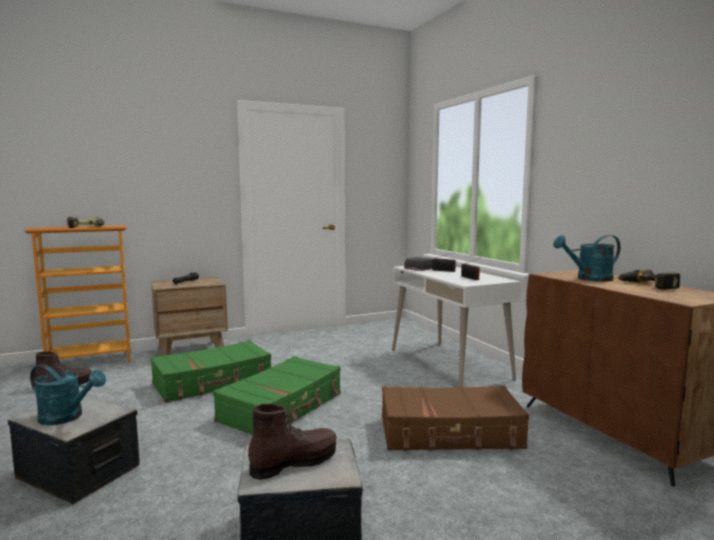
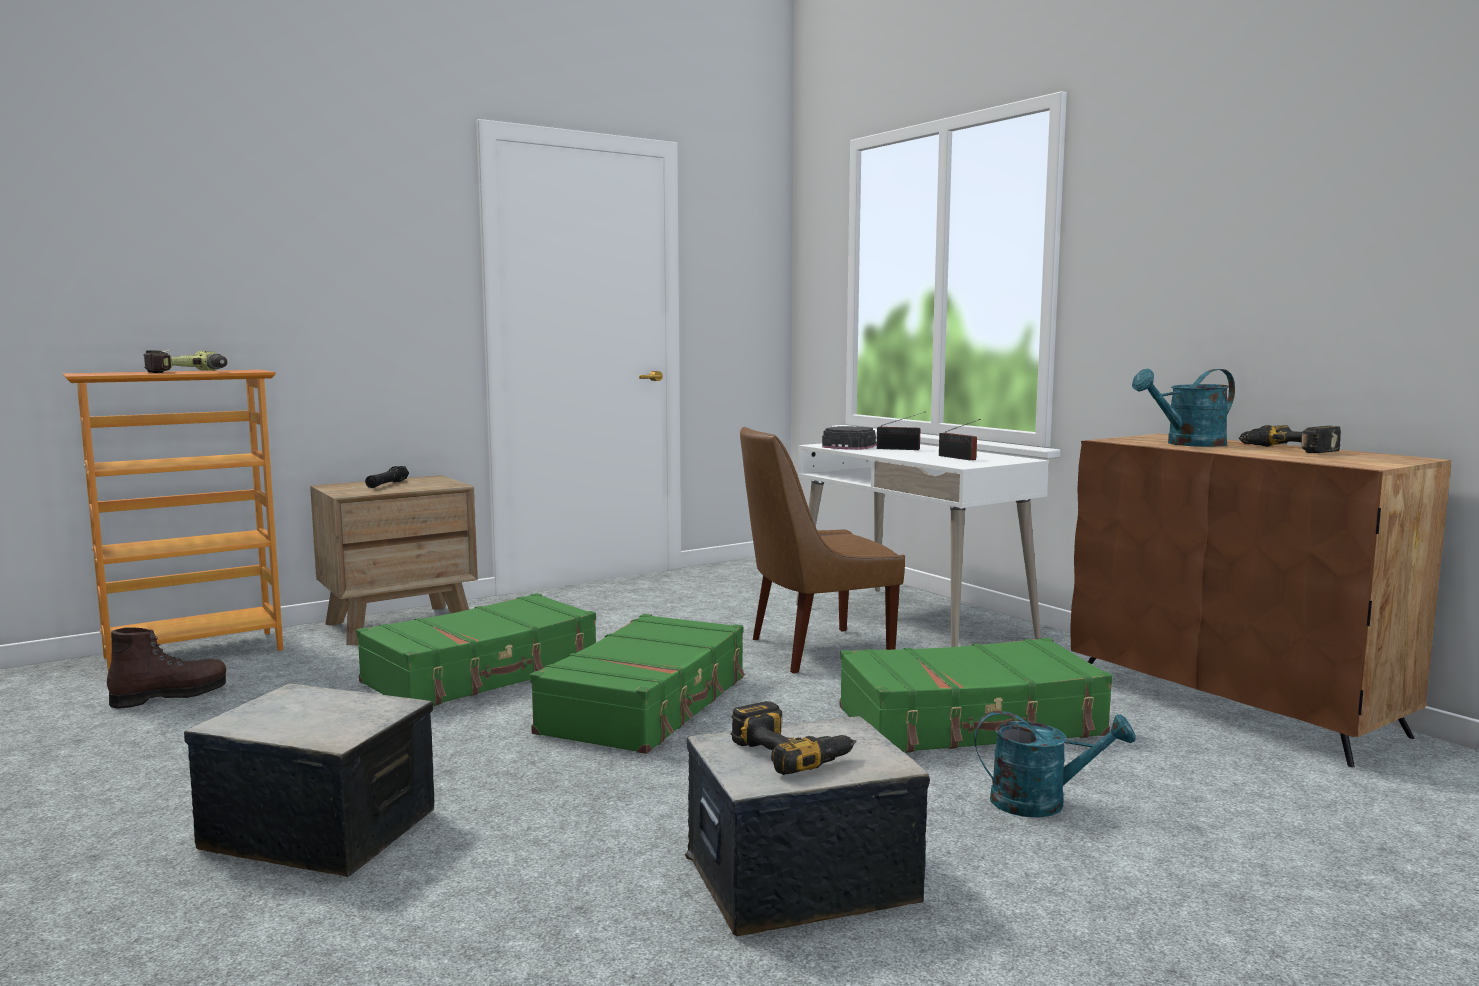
camera: 10 degrees left, 0 degrees up
(67, 417) = (306, 720): turquoise watering can -> turquoise watering can (1042, 802)
(294, 462) = (793, 752): brown boot -> power drill
(387, 379) = (814, 651): none -> brown chair
(450, 433) = (971, 723): brown suitcase -> green suitcase

